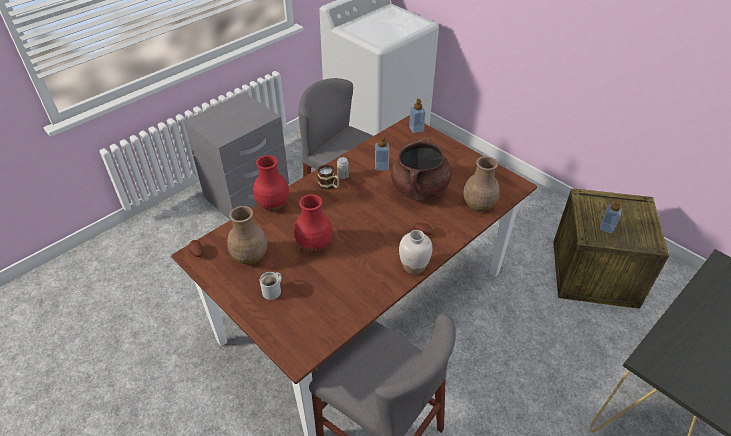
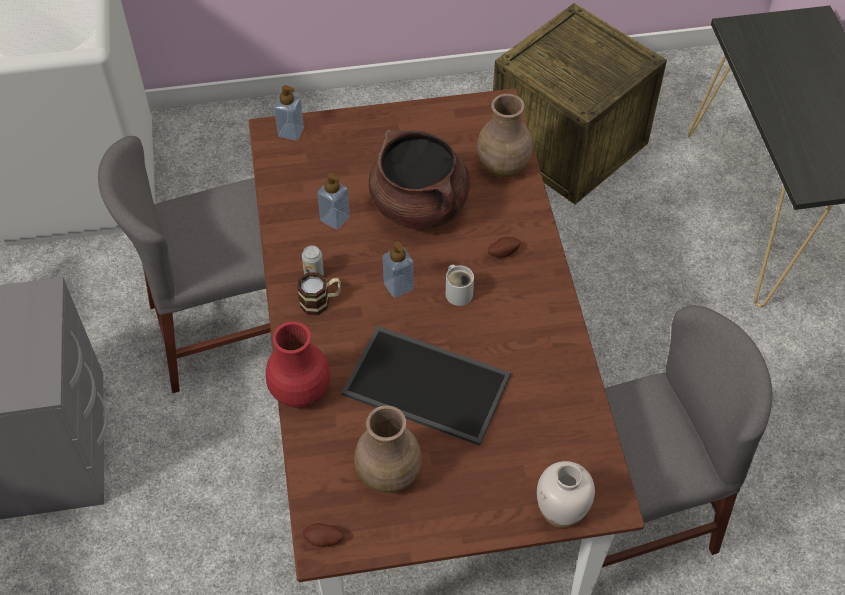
camera: 55 degrees left, 10 degrees up
(273, 291) = (478, 476): white mug -> white mug (459, 292)
(315, 245) = (429, 383): red vase -> tray
(413, 267) = (554, 298): white vase -> white vase (561, 512)
(606, 228) = (584, 78): soap dispenser -> soap dispenser (398, 286)

